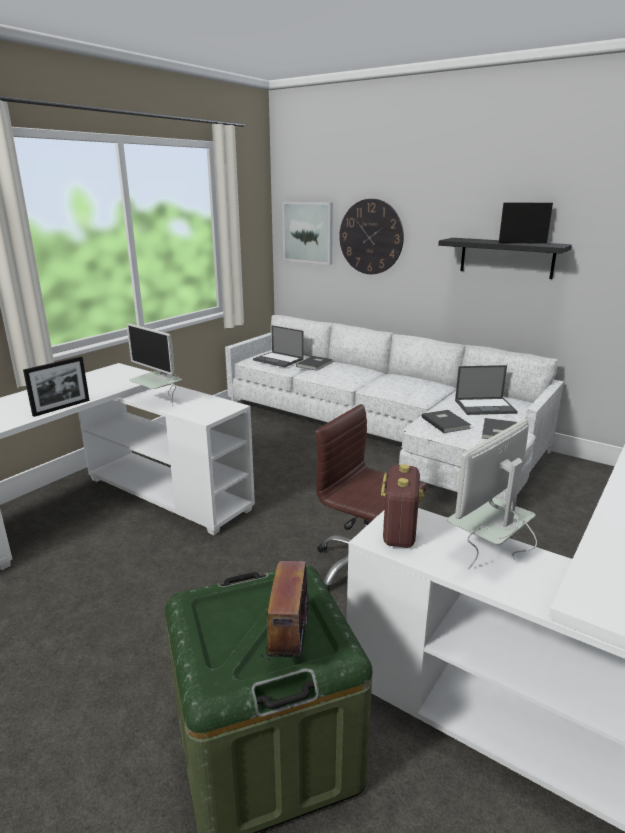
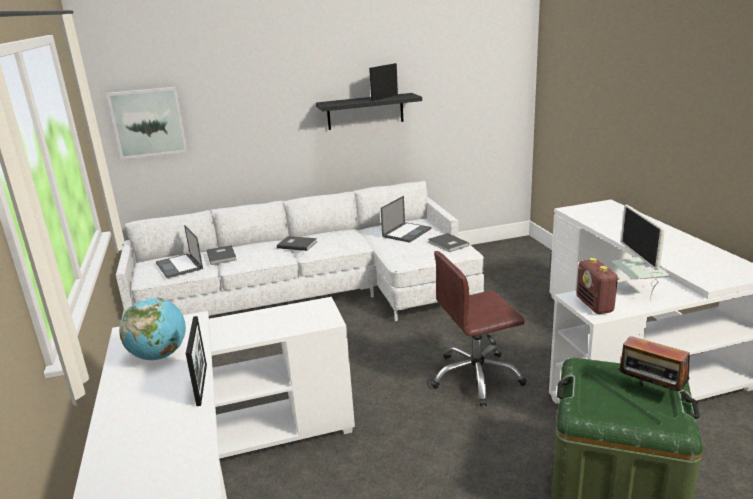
camera: 50 degrees left, 0 degrees up
(91, 385) = (159, 355): none -> globe
(159, 402) = (253, 333): monitor -> none
(279, 360) = (179, 266): laptop -> laptop turned 75 degrees clockwise
(371, 237) = (230, 115): wall clock -> none
(399, 531) = (595, 305): radio -> radio turned 150 degrees counterclockwise
(446, 422) = (410, 253): grey book -> grey book (297, 244)

